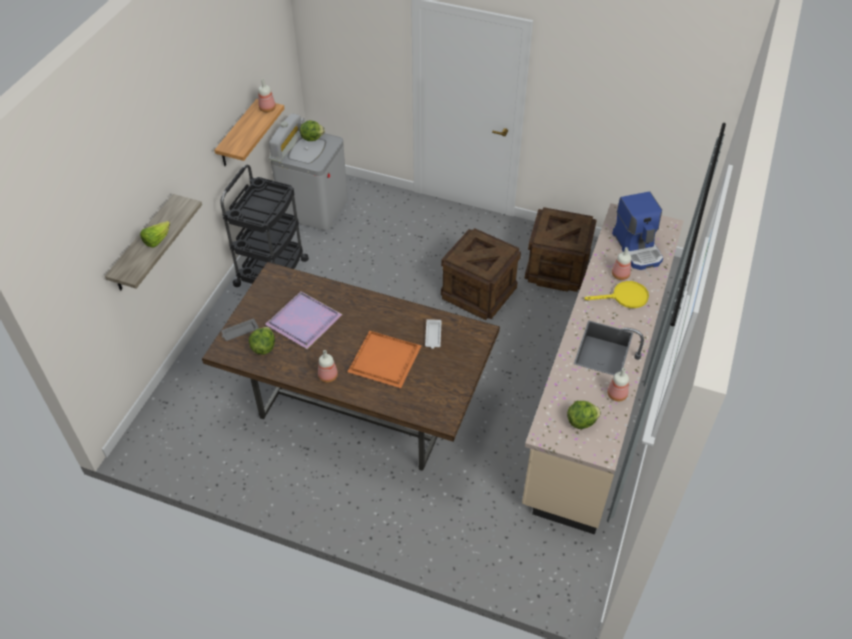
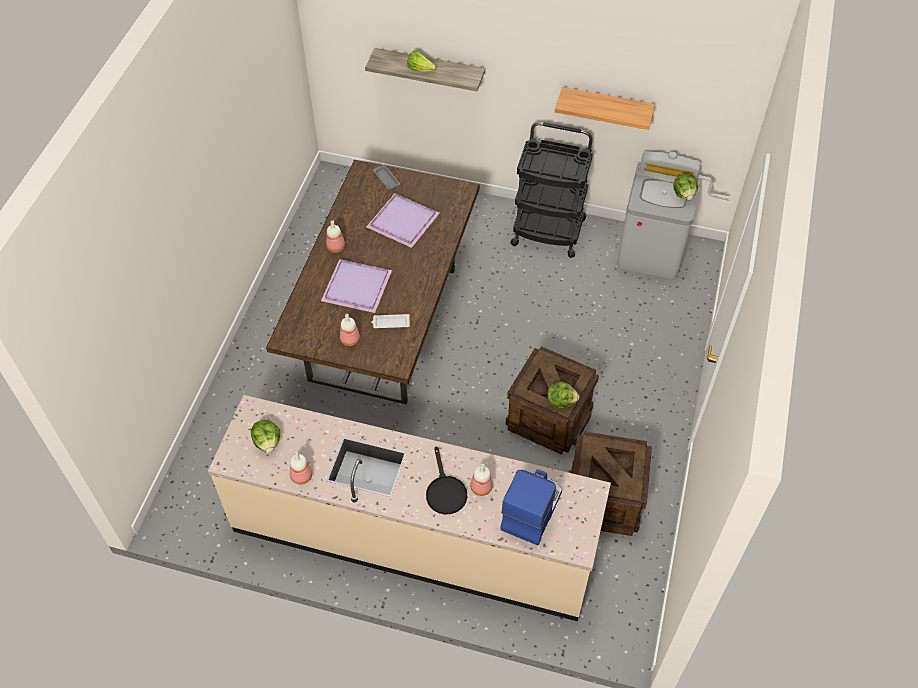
camera: 85 degrees right, 5 degrees up
(263, 347) = (368, 197): lettuce -> lettuce (561, 401)
(268, 108) = (639, 114): bottle -> bottle (350, 340)
(385, 361) = (355, 287): orange tray -> purple tray
(625, 297) = (445, 491): yellow frying pan -> black frying pan
(638, 248) = (530, 509): coffee machine -> coffee machine turned 135 degrees clockwise

